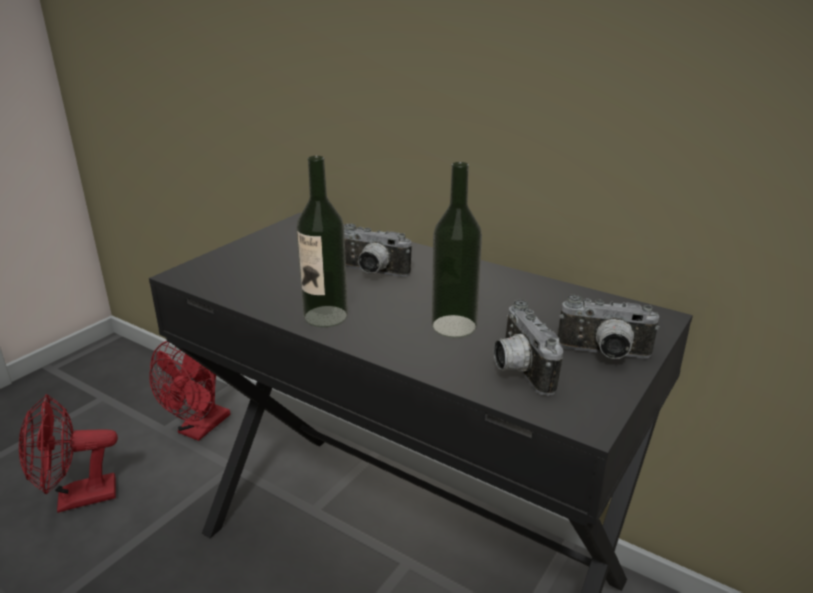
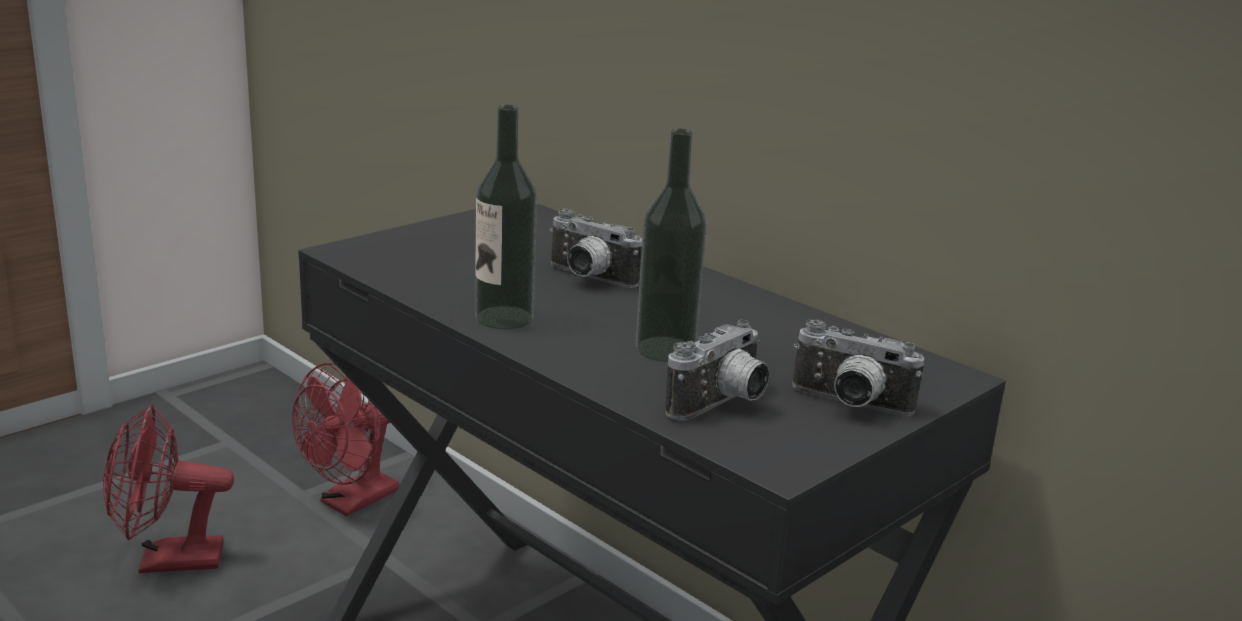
camera: 10 degrees right, 5 degrees down
(518, 370) = (723, 405): camera -> camera turned 135 degrees counterclockwise

